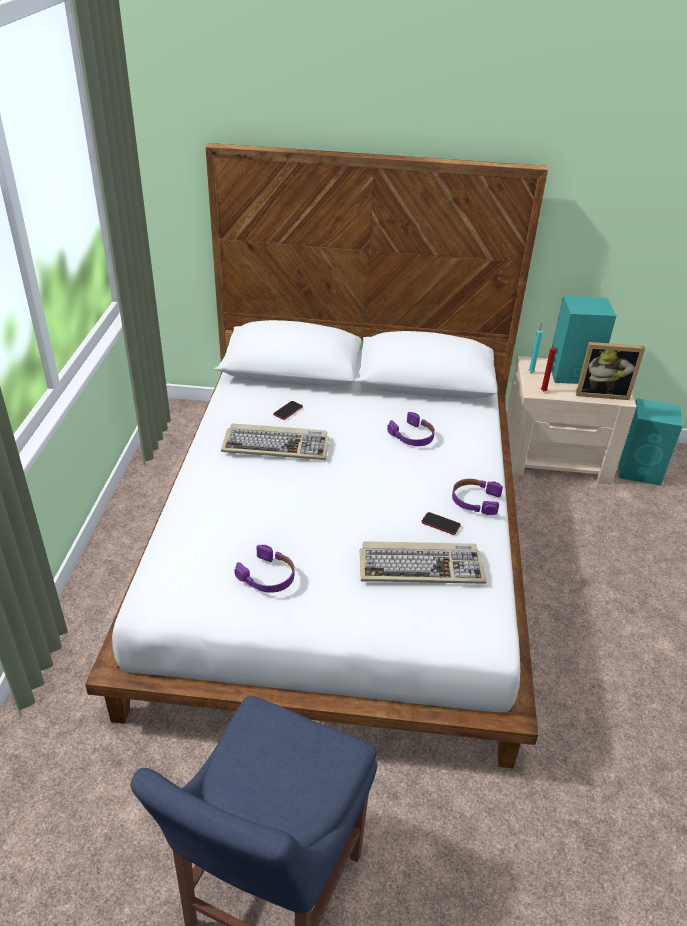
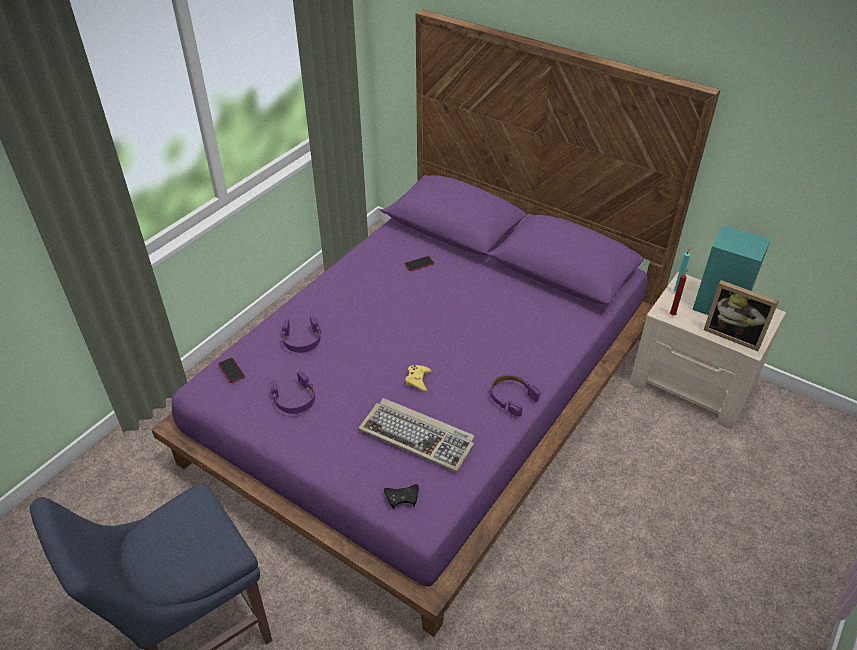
camera: 30 degrees right, 5 degrees up
(277, 445) = (385, 292): keyboard -> none
(341, 547) = (429, 397): white bed -> purple bed
(376, 515) = (418, 380): none -> yellow game controller
(412, 436) = (506, 320): purple headphones -> purple headphones (302, 339)
(440, 524) = (464, 407): phone -> phone (231, 370)
(454, 627) = (402, 497): none -> black game controller
(640, 471) = (774, 427): turquoise speaker -> none

